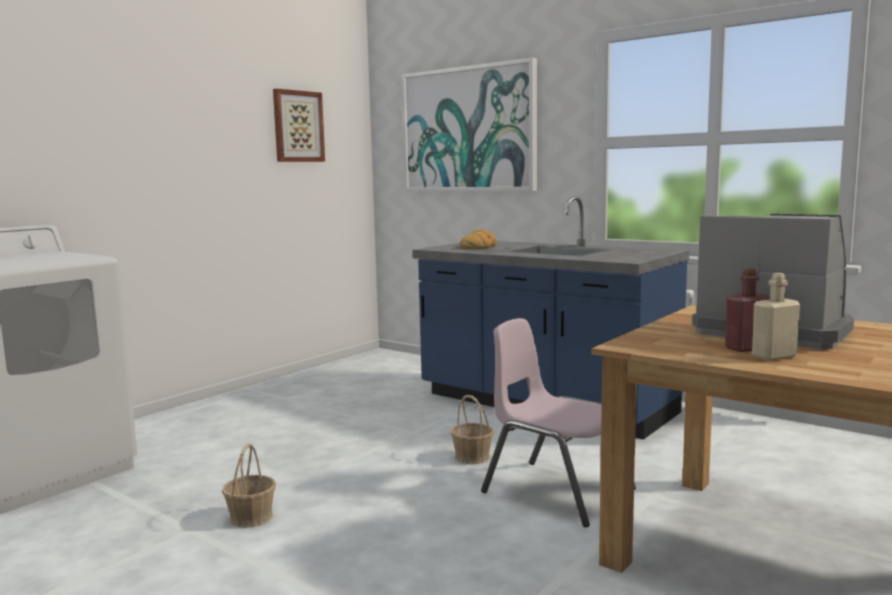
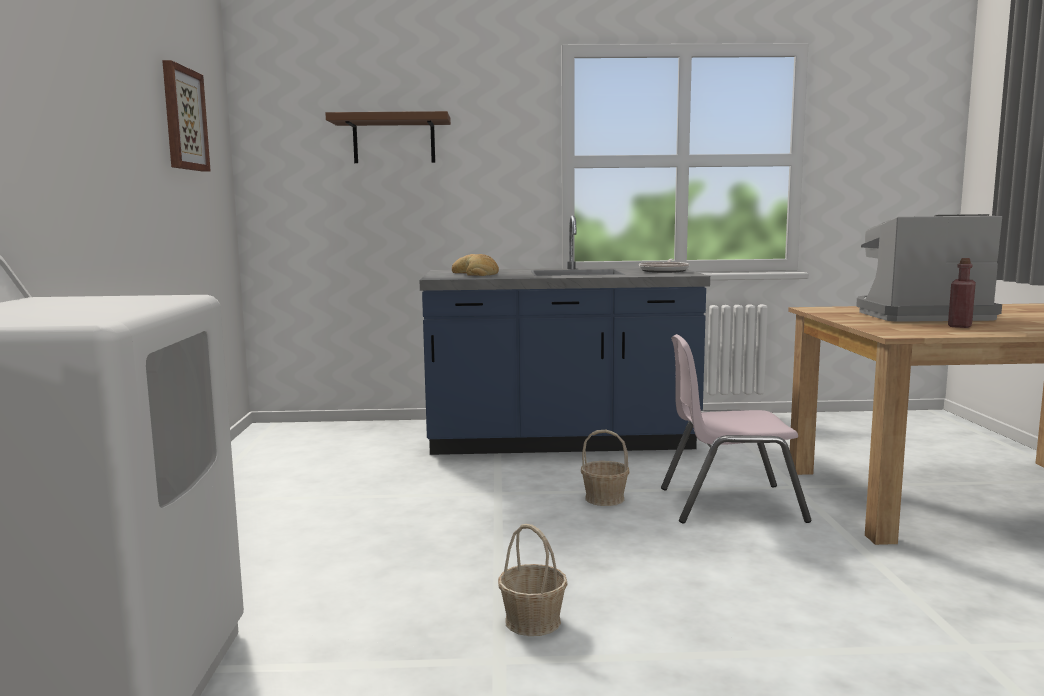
camera: 40 degrees left, 0 degrees up
(468, 129) = (394, 140): picture -> brown shelf
(635, 255) = (664, 271): none -> frying pan
(773, 356) = (994, 327): beige bottle -> none

